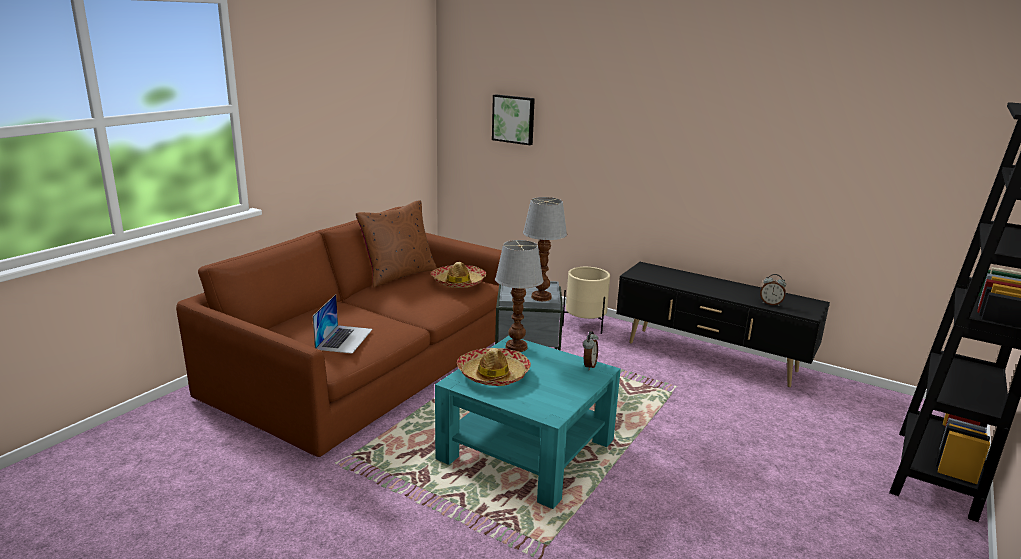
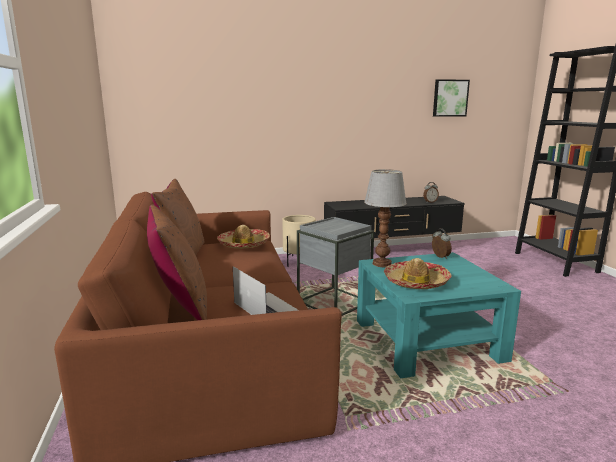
camera: 45 degrees left, 5 degrees down
(309, 313) = (180, 305): none -> brown pillow
(514, 119) = (197, 105): picture -> picture (450, 98)
(542, 297) = (349, 226): table lamp -> none

